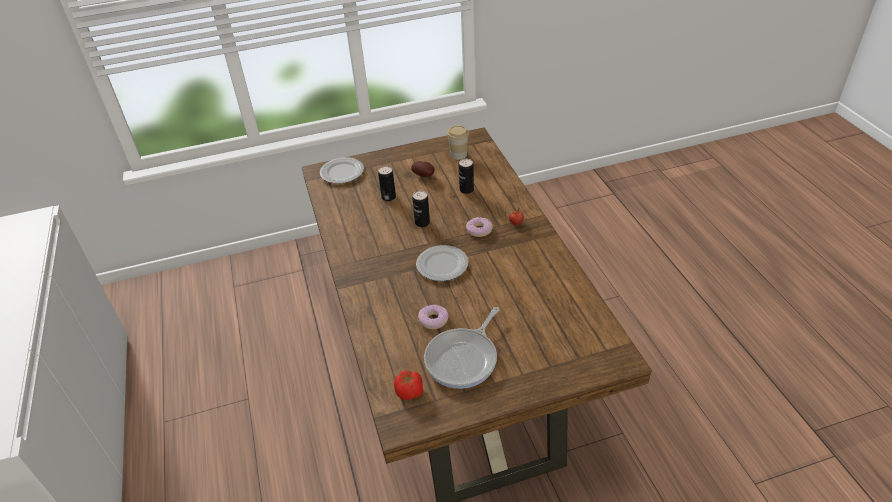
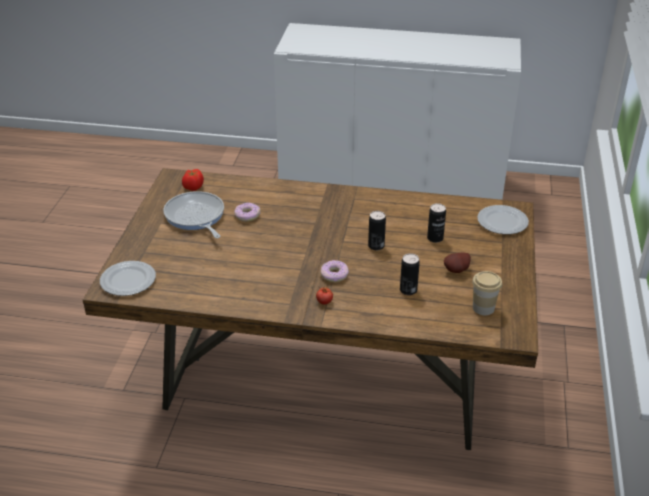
camera: 115 degrees right, 5 degrees down
(441, 265) = (306, 238): plate -> plate (128, 280)

